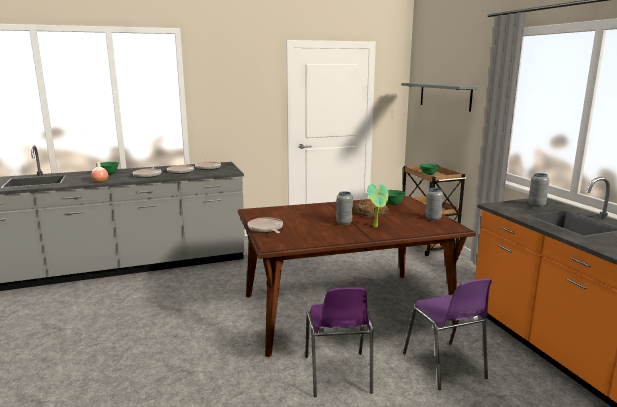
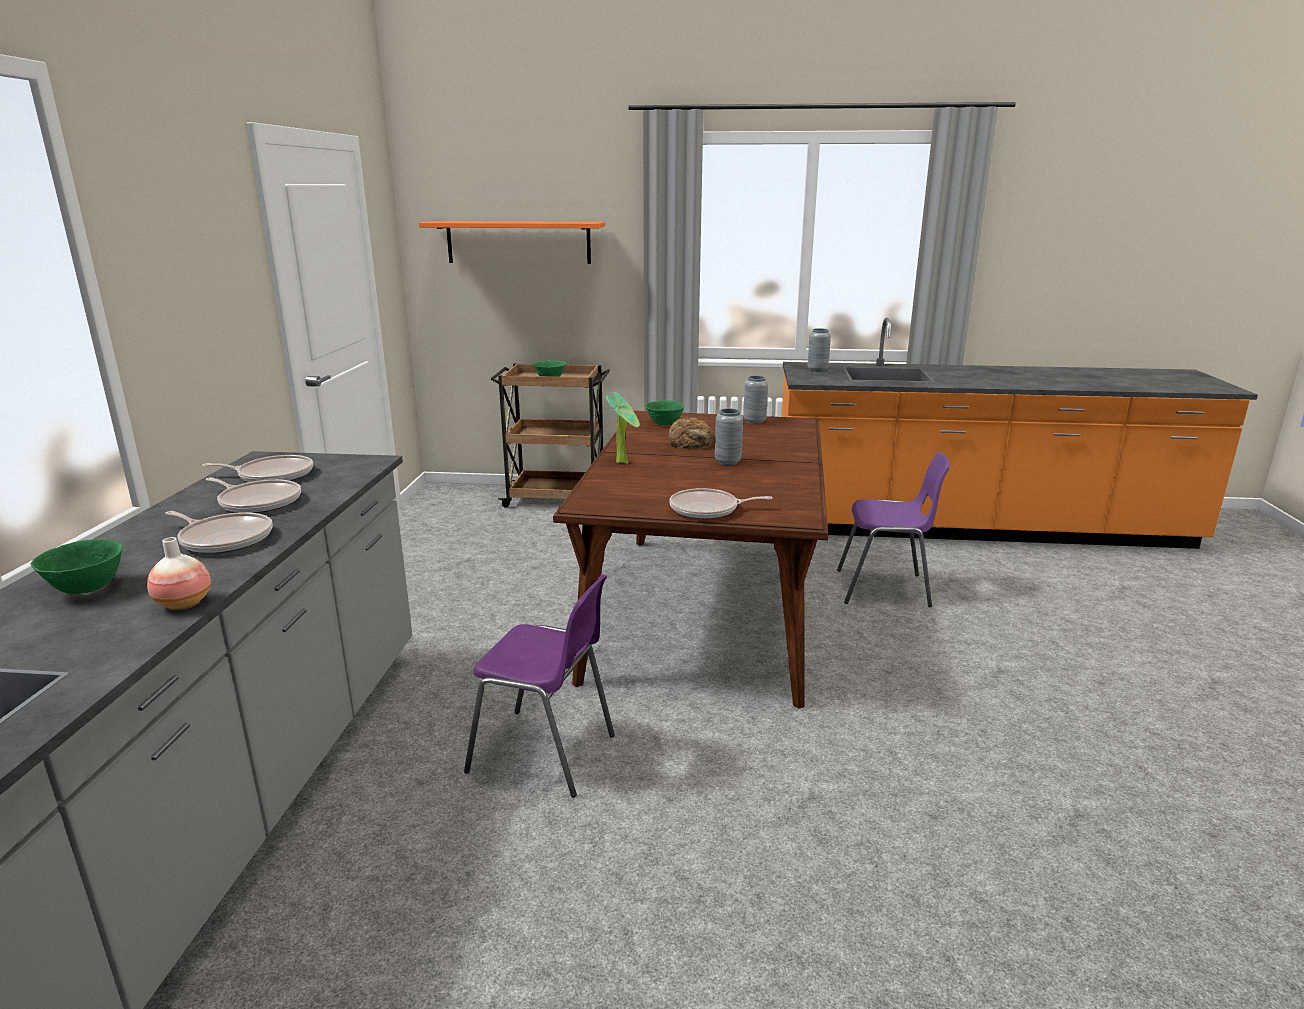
camera: 65 degrees left, 5 degrees up
(338, 375) = (877, 661): purple chair -> purple chair (545, 754)
(376, 226) = (761, 450): potted plant -> potted plant (624, 462)
(445, 96) = (518, 242): grey shelf -> orange shelf

